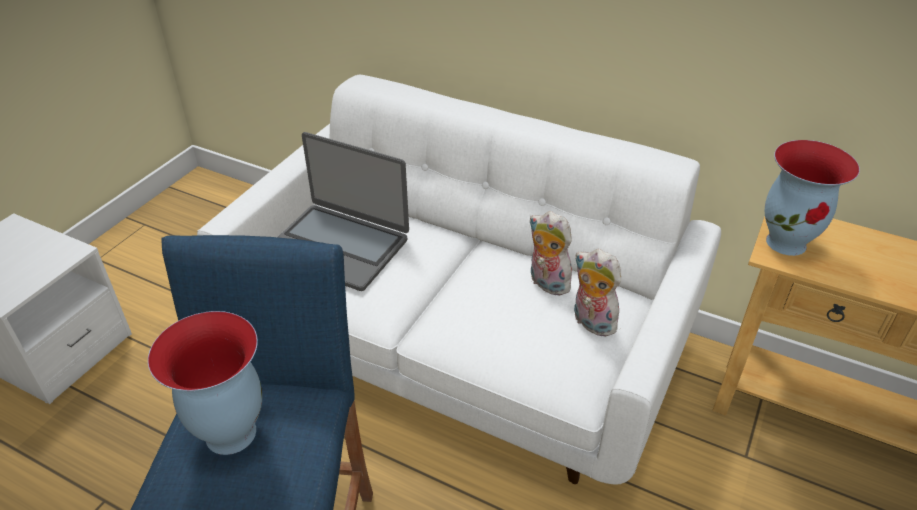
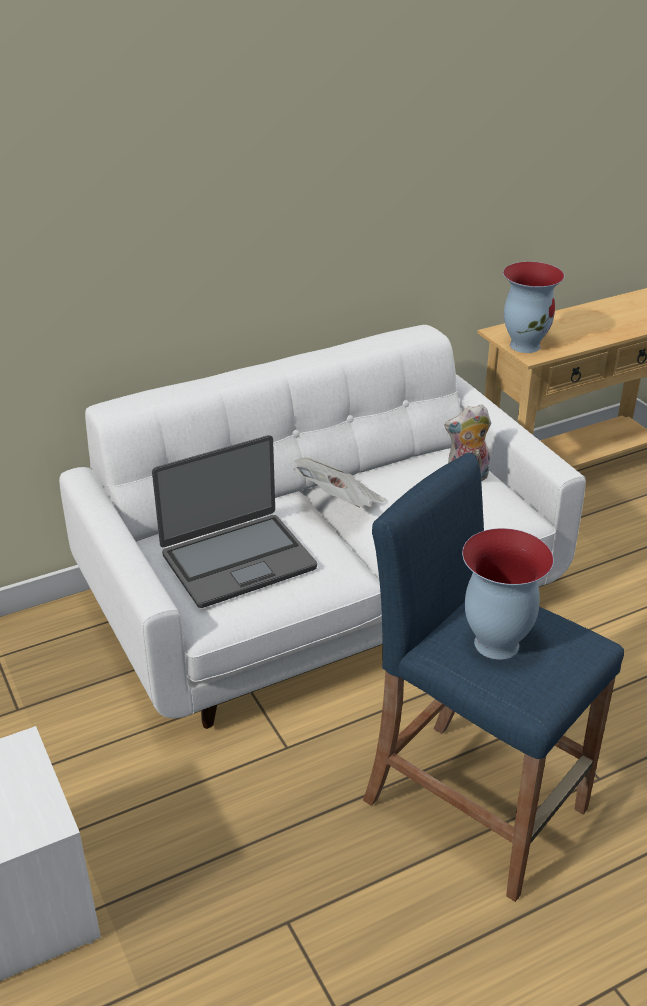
camera: 55 degrees left, 5 degrees down
(465, 264) = (340, 503): none -> newspaper
(546, 283) = (404, 477): plush toy -> none

